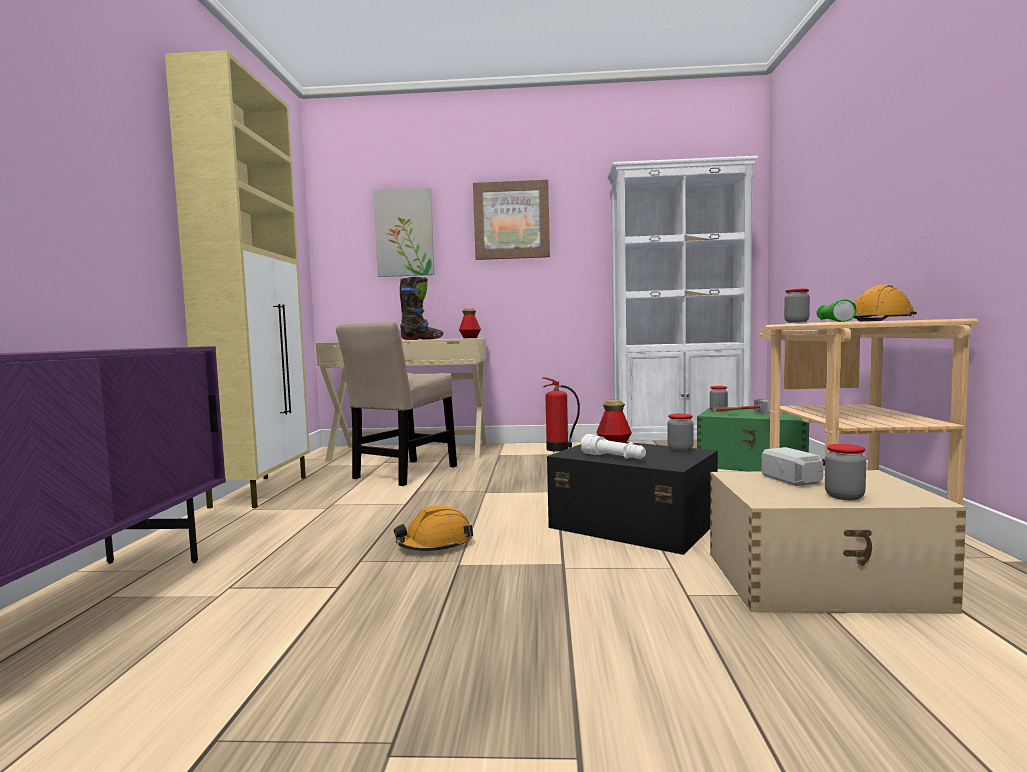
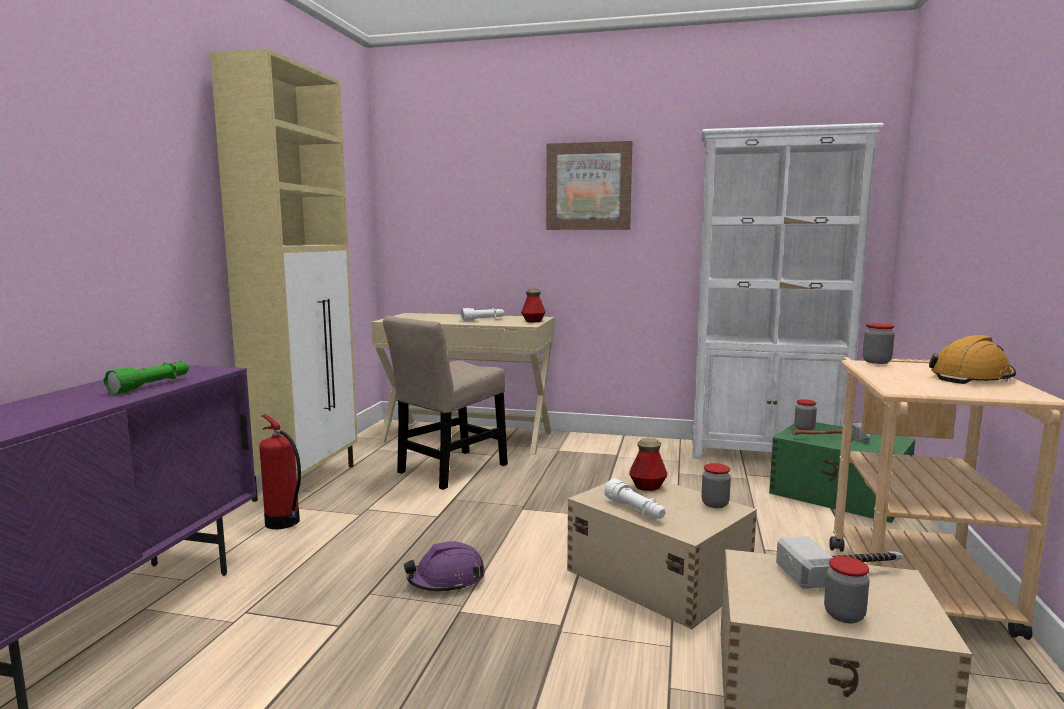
camera: 10 degrees right, 5 degrees up
(404, 233) = (471, 197): picture -> none
(422, 339) = (482, 320): black boot -> white flashlight
(435, 544) = (446, 580): orange hard hat -> purple hard hat
(559, 449) = (626, 447): fire extinguisher -> fire extinguisher (283, 523)
(632, 523) = (656, 575): black storage box -> beige storage box
(832, 322) = (898, 383): green flashlight -> green flashlight (151, 386)

